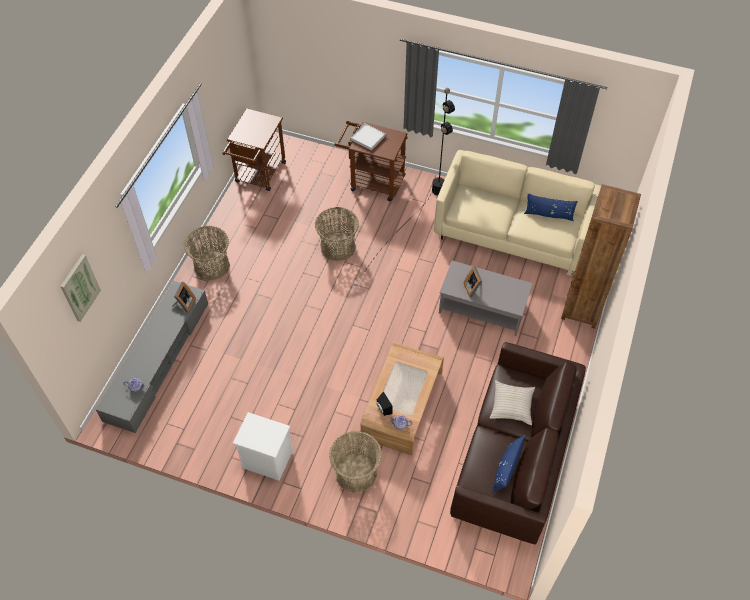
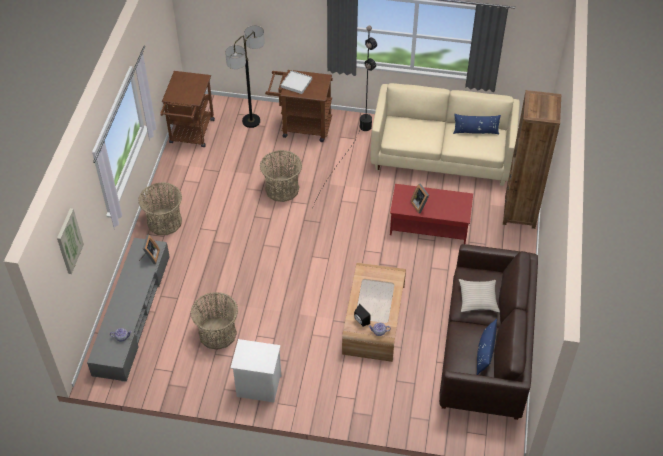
camera: 10 degrees left, 5 degrees down
(322, 169) = (251, 121): none -> floor lamp
(356, 473) = (344, 384): basket -> basket (217, 333)
(483, 308) = (430, 225): grey coffee table -> red coffee table

